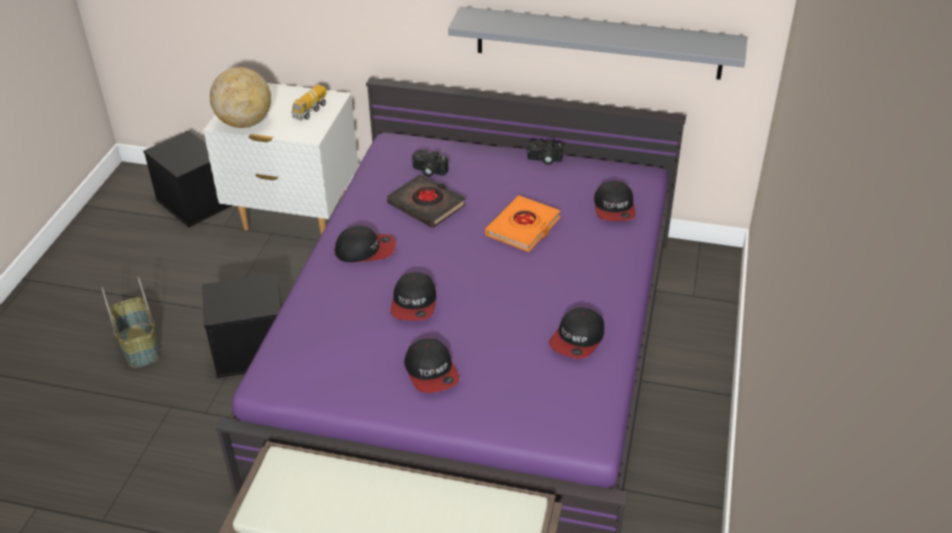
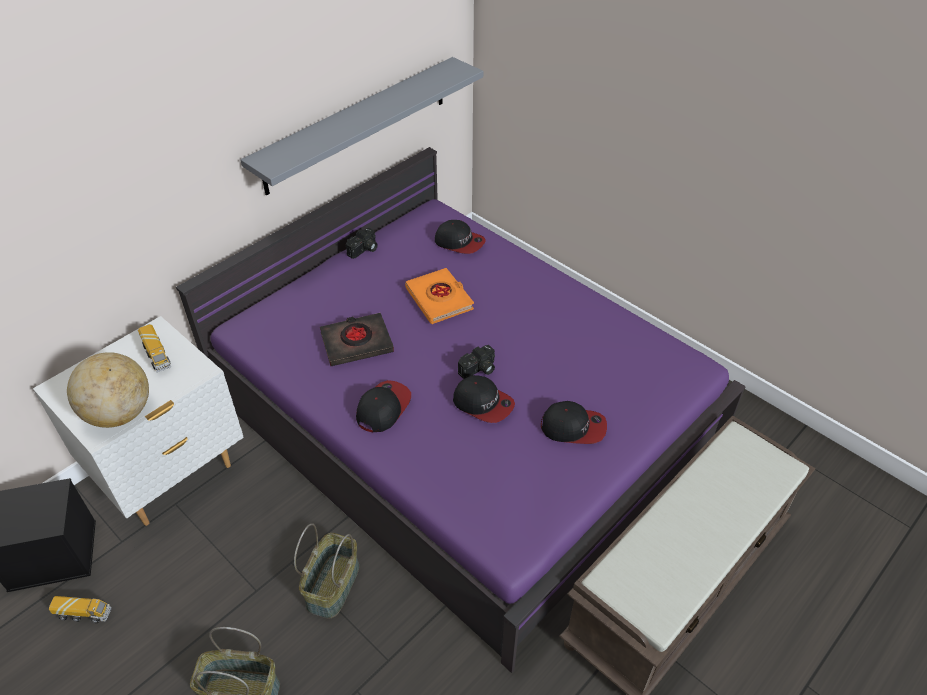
camera: 60 degrees left, 5 degrees up
(159, 241) = (84, 614): none -> toy truck
(253, 349) = (332, 585): black storage box -> basket
(428, 171) = (310, 322): camera -> camera (478, 370)
(577, 339) = (592, 328): cap -> none

